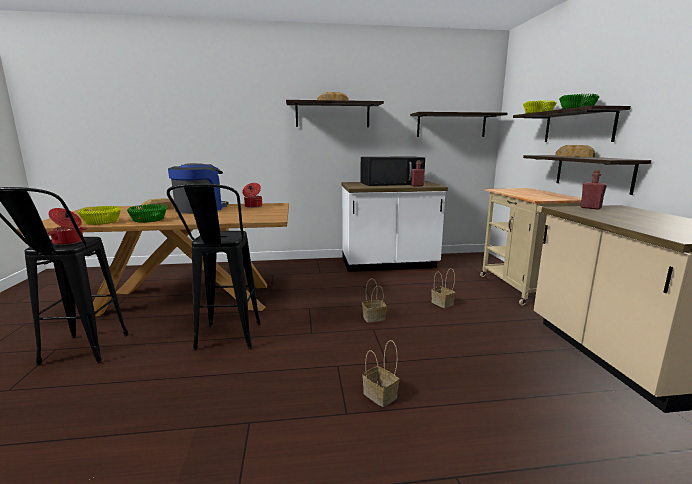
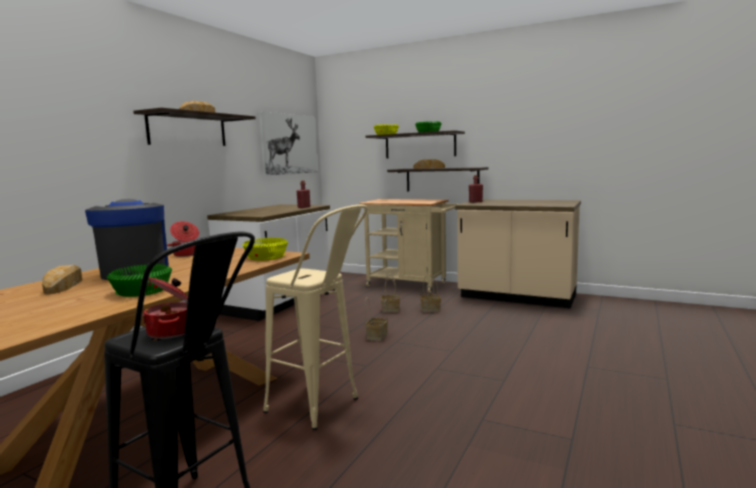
camera: 55 degrees left, 5 degrees down
(101, 221) = (76, 312): yellow bowl -> yellow bowl (265, 257)
(226, 342) = (323, 409): black stool -> beige stool
(381, 396) = (494, 364): basket -> basket (431, 309)
(392, 183) = (269, 209): black microwave -> none
(451, 125) = (289, 144): shelf -> picture

